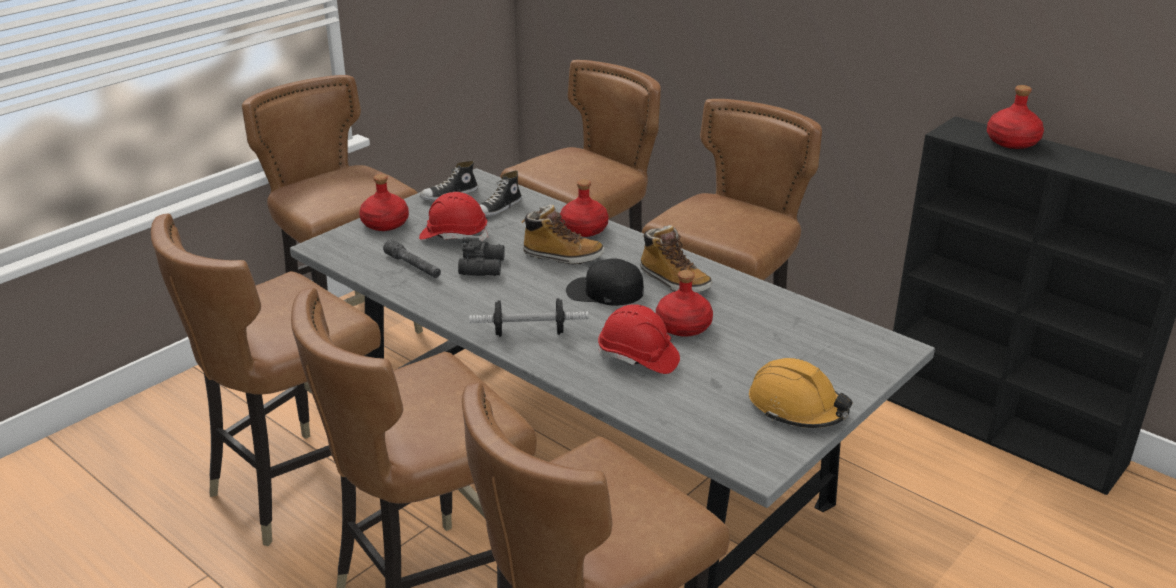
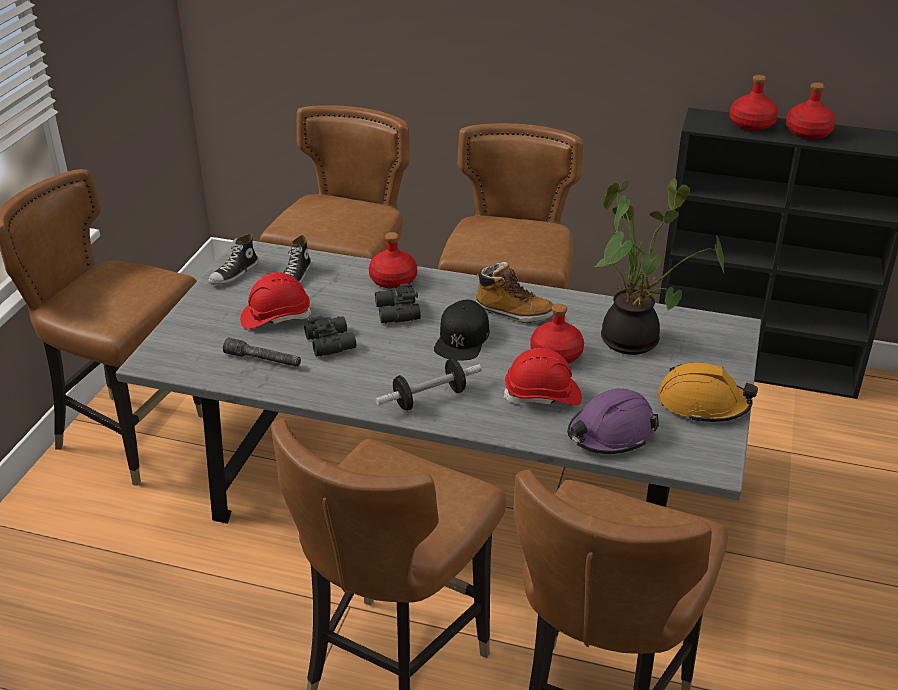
camera: 25 degrees left, 5 degrees up
(295, 487) = (191, 613): brown chair -> none
(384, 224) = (194, 321): red bottle -> red bottle (808, 133)
(562, 256) = (396, 313): boot -> black binoculars
(604, 291) = (462, 338): black cap -> black cap turned 60 degrees counterclockwise
(676, 408) = (611, 433): none -> purple hard hat
(776, 333) = (635, 340): none -> potted plant

